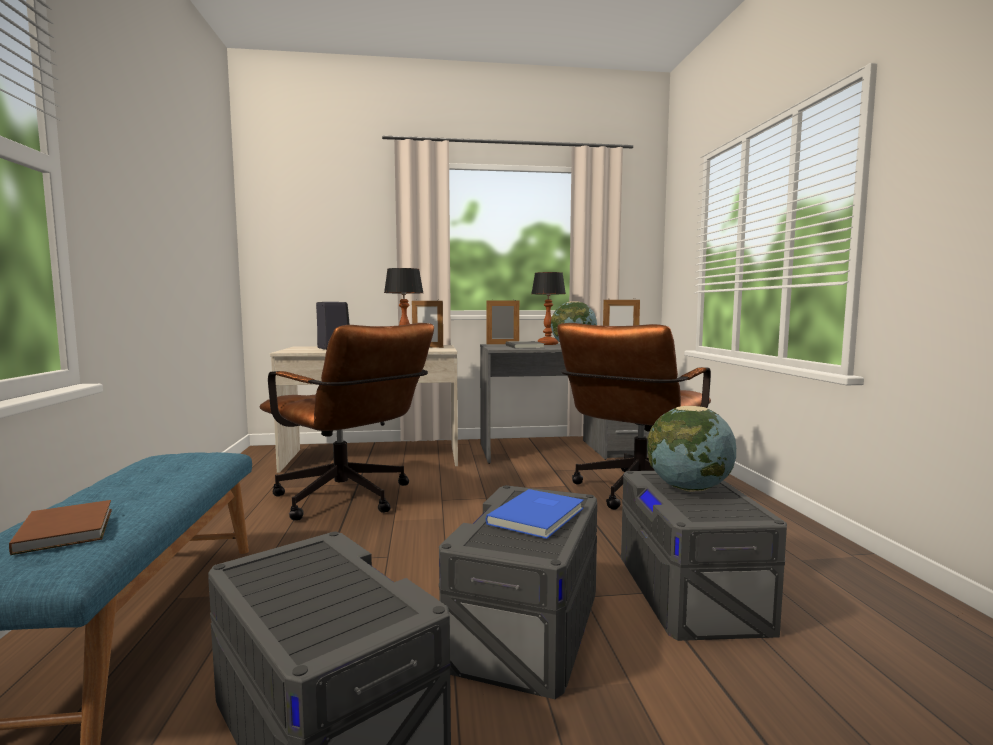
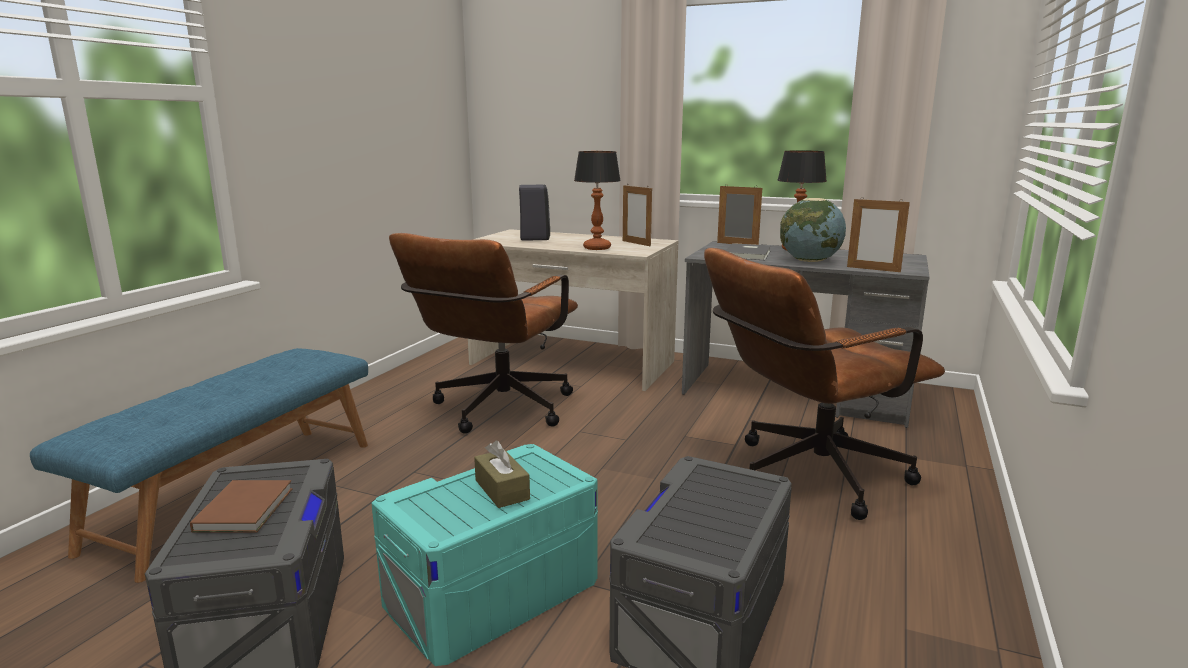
camera: 30 degrees right, 10 degrees up
(68, 529) = (156, 415): brown book -> brown book (247, 508)
(350, 500) = (496, 412): brown office chair -> brown office chair turned 45 degrees clockwise
(526, 626) = (493, 592): grey storage box -> turquoise storage box
(539, 516) = (502, 490): blue book -> brown tissue box
(689, 488) = (717, 499): globe -> none

